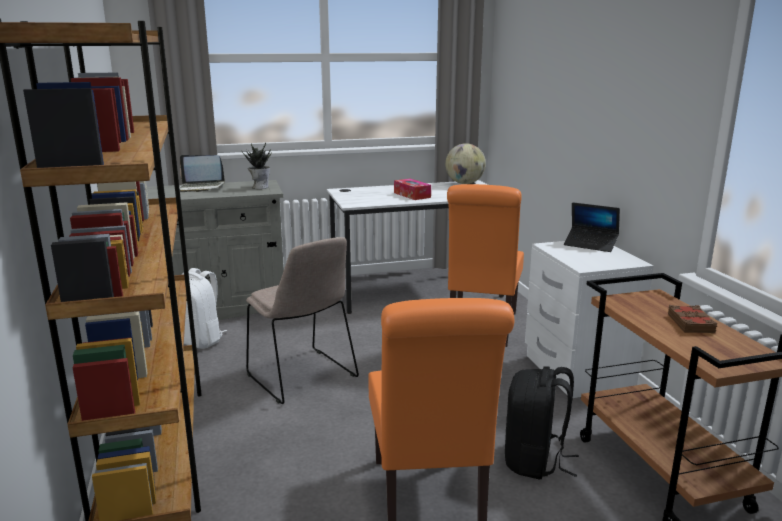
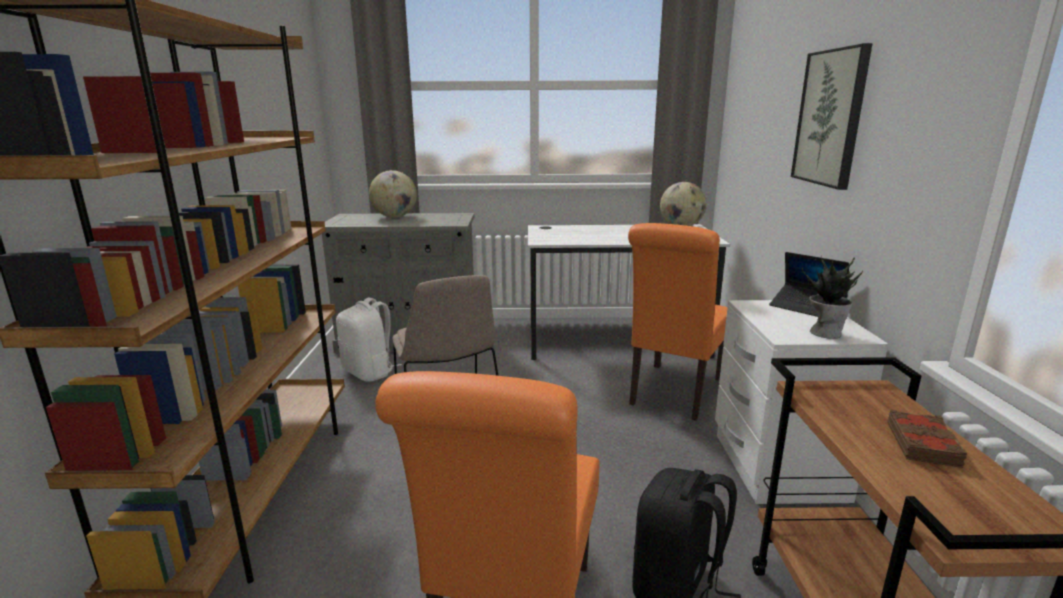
camera: 15 degrees right, 0 degrees up
(201, 187) = (395, 217): laptop -> globe
(260, 187) = (451, 219): potted plant -> potted plant (824, 332)
(412, 195) = (613, 236): tissue box -> none
(595, 96) = (831, 118): none -> picture

